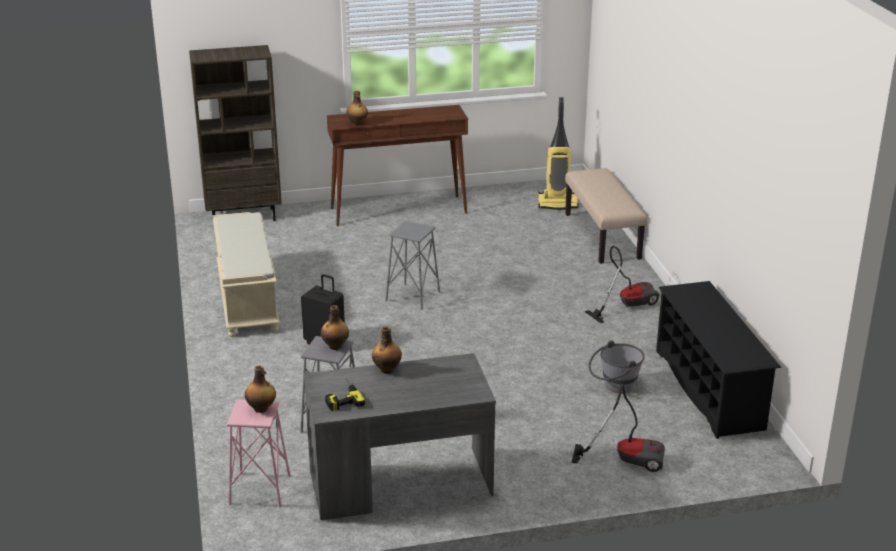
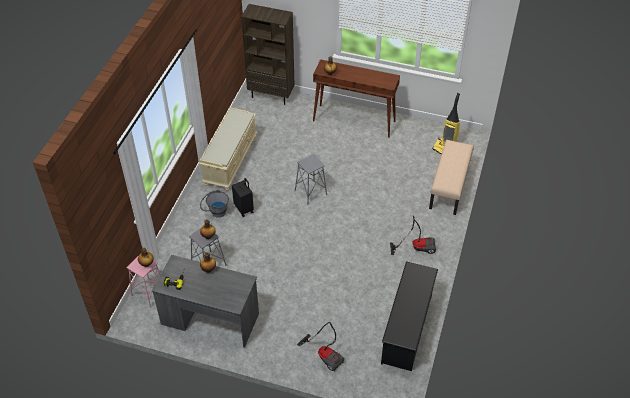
camera: 30 degrees right, 20 degrees up
(614, 387) = (359, 304): grey bucket -> grey bucket (215, 212)

